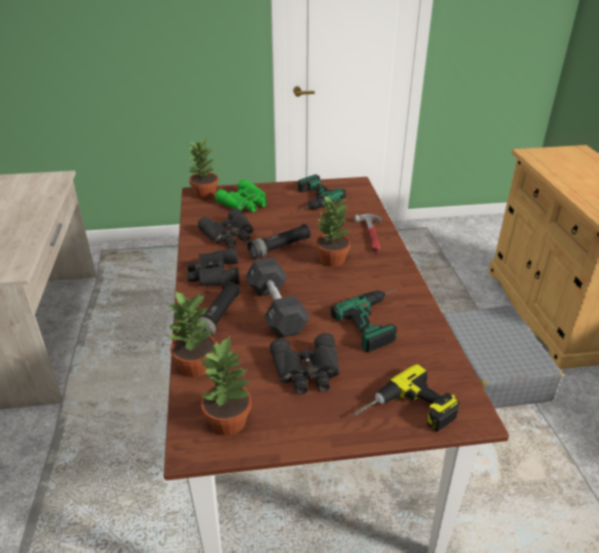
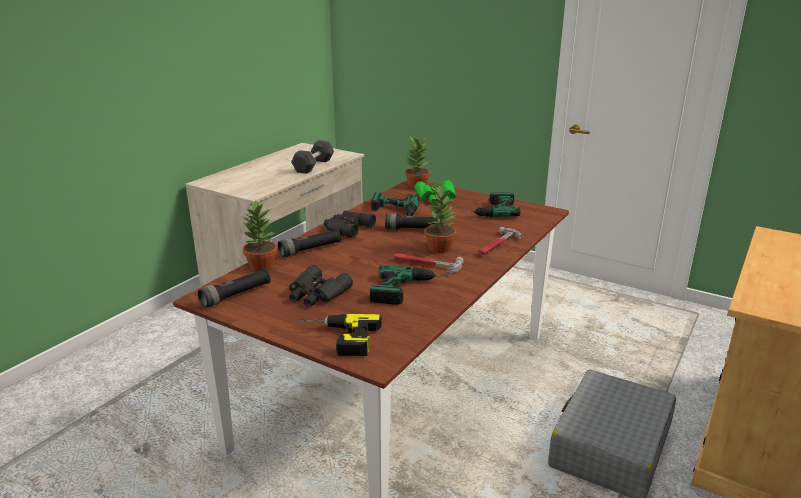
camera: 40 degrees right, 10 degrees down
(229, 421) = (236, 295): potted plant -> black flashlight
(230, 235) = (393, 212): black binoculars -> power drill
(276, 309) = (353, 259): black dumbbell -> black dumbbell (313, 166)
(350, 284) = (426, 265): none -> hammer

